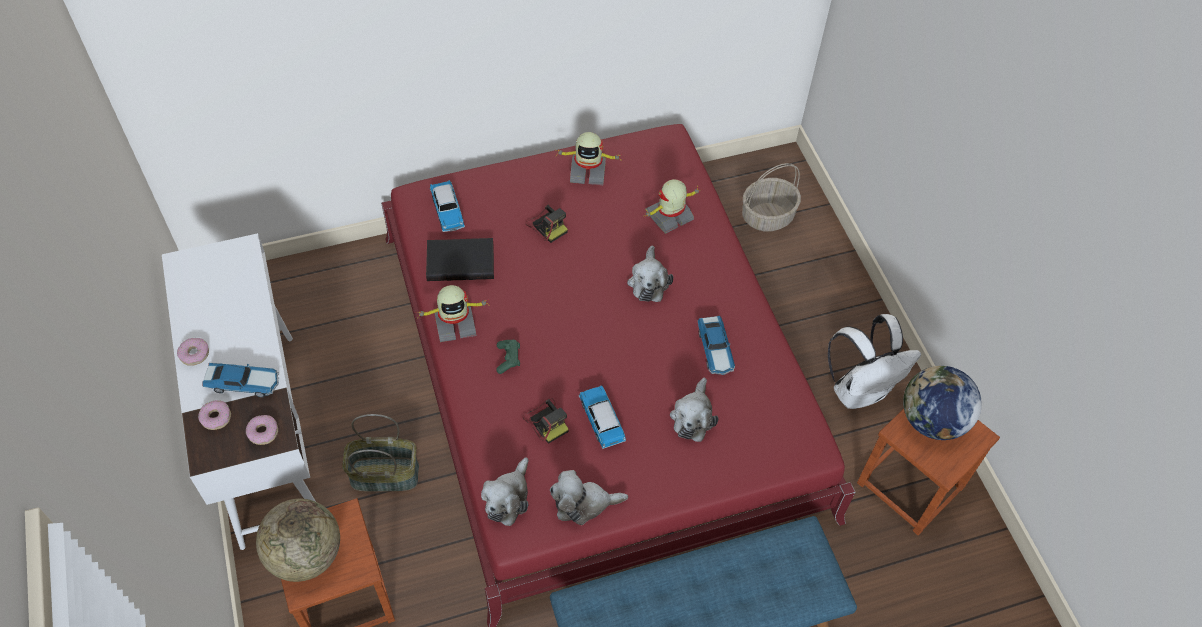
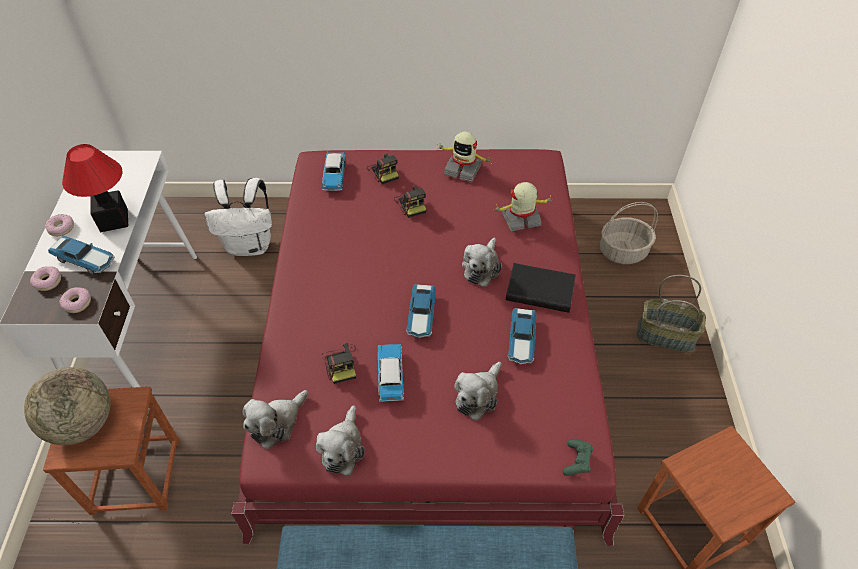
camera: 20 degrees right, 5 degrees down
(250, 331) = (114, 221): none -> table lamp
(385, 474) = (217, 381): basket -> basket (666, 335)
(455, 323) = (300, 263): toy robot -> none
(461, 261) = (328, 216): black book -> black book (540, 289)
(500, 193) = (384, 171): none -> camera
(508, 359) = (331, 302): green game controller -> green game controller (577, 461)
(583, 503) = (343, 448): plush toy -> plush toy turned 90 degrees counterclockwise
(607, 349) = (421, 315): none -> toy car
(860, 390) = (665, 421): white backpack -> white backpack (250, 245)
(931, 421) = (722, 464): globe -> none

